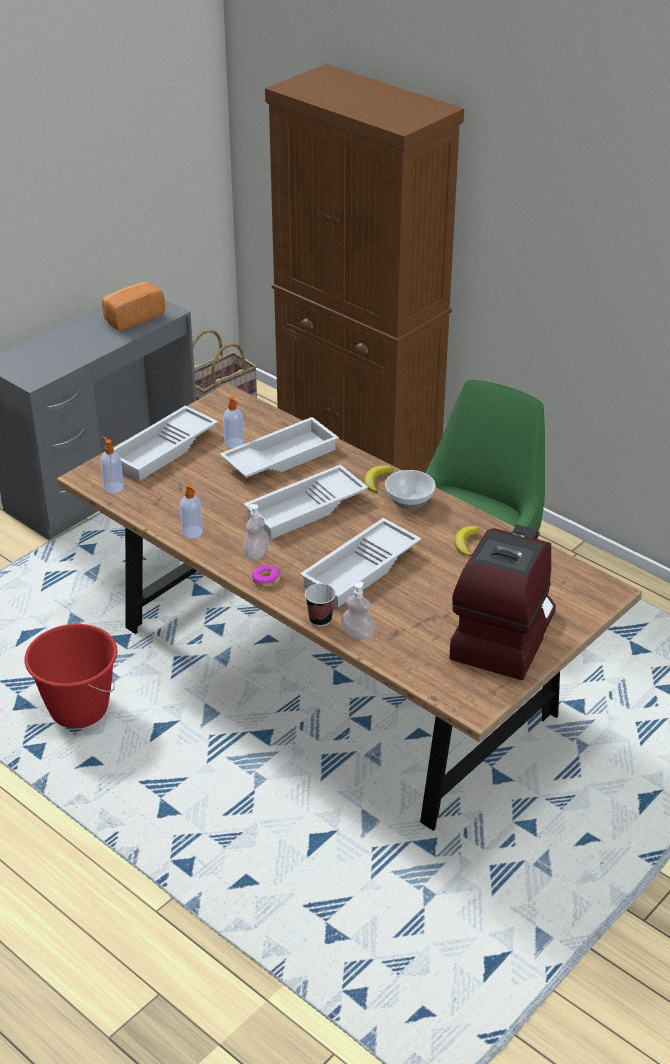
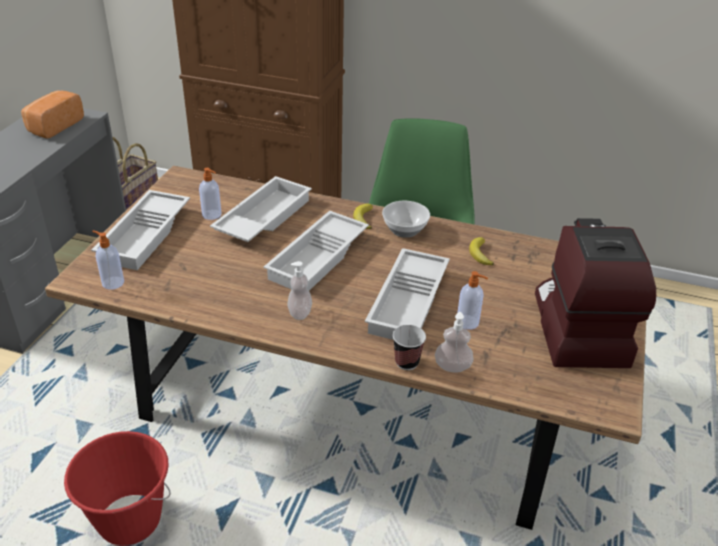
camera: 25 degrees left, 0 degrees up
(192, 533) = (223, 308): soap dispenser -> soap dispenser (468, 322)
(265, 579) = (326, 336): donut -> none

